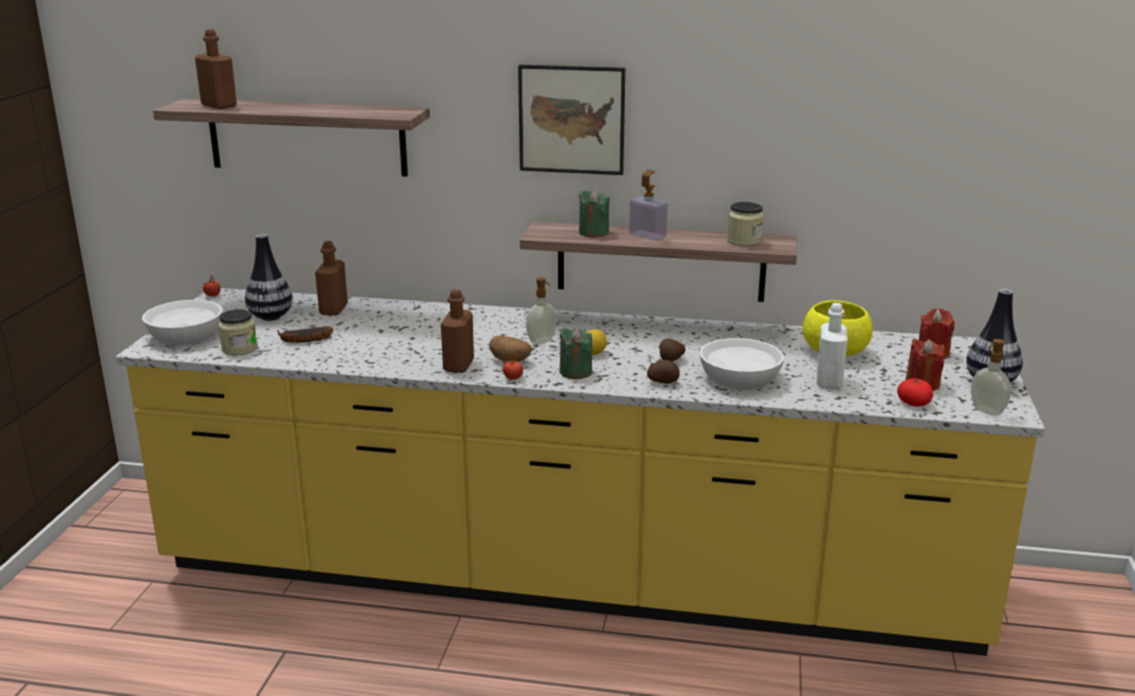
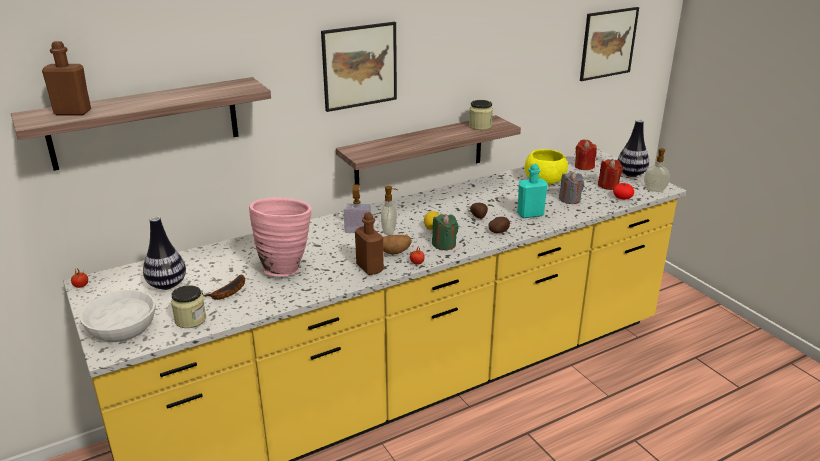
camera: 40 degrees left, 5 degrees up
(333, 310) = (207, 261): brown bottle -> none
(386, 337) = (285, 267): none -> pink vase
(593, 233) = (390, 145): green candle -> none
(647, 235) = (424, 137): soap dispenser -> soap dispenser (357, 230)
(740, 378) = (530, 214): white bowl -> turquoise bottle
(829, 381) = (570, 199): white bottle -> grey candle
(1037, 163) = (608, 43): none -> picture

